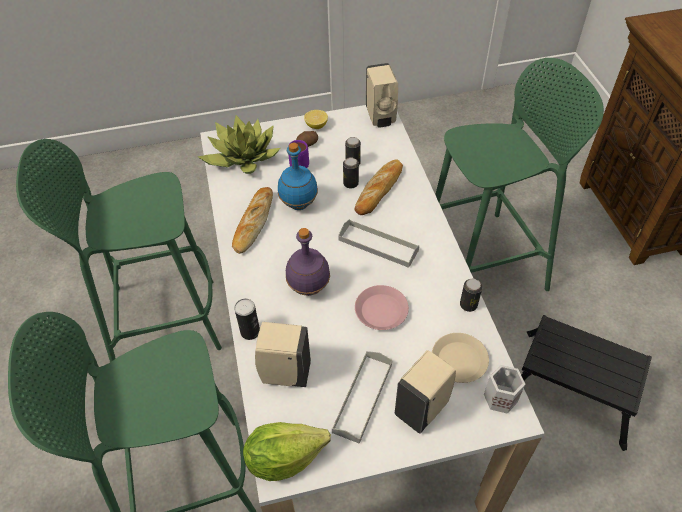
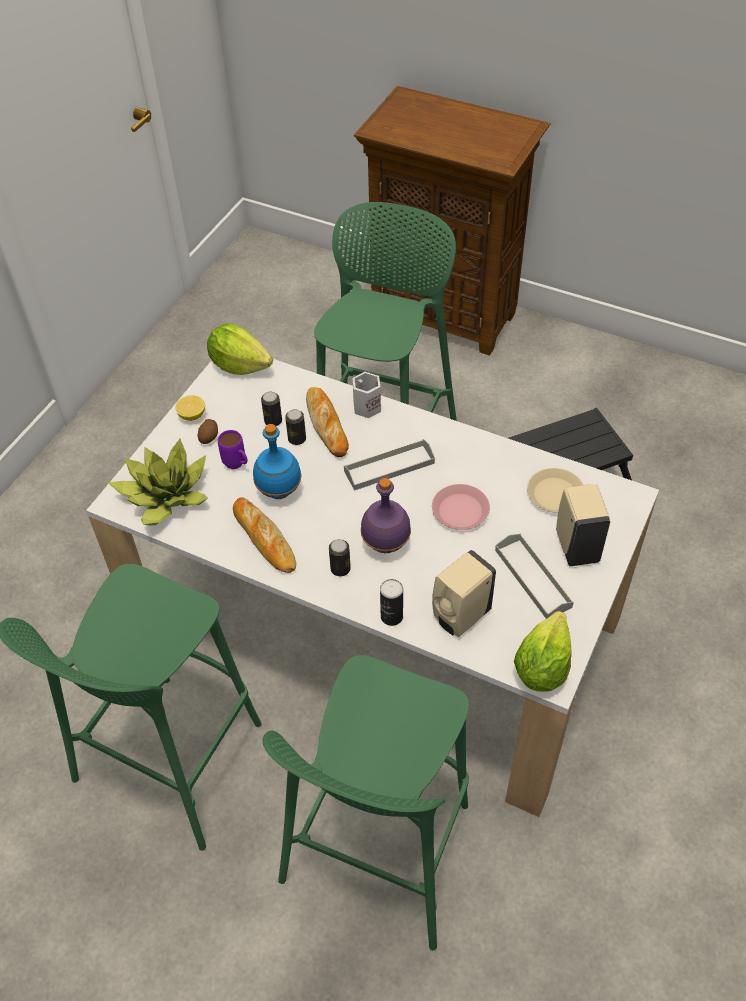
camera: 50 degrees left, 0 degrees up
(380, 118) = (239, 365): beige soap dispenser -> lettuce
(468, 305) = (509, 452): can -> can (340, 569)
(499, 396) = (608, 493): white mug -> white mug (365, 406)

